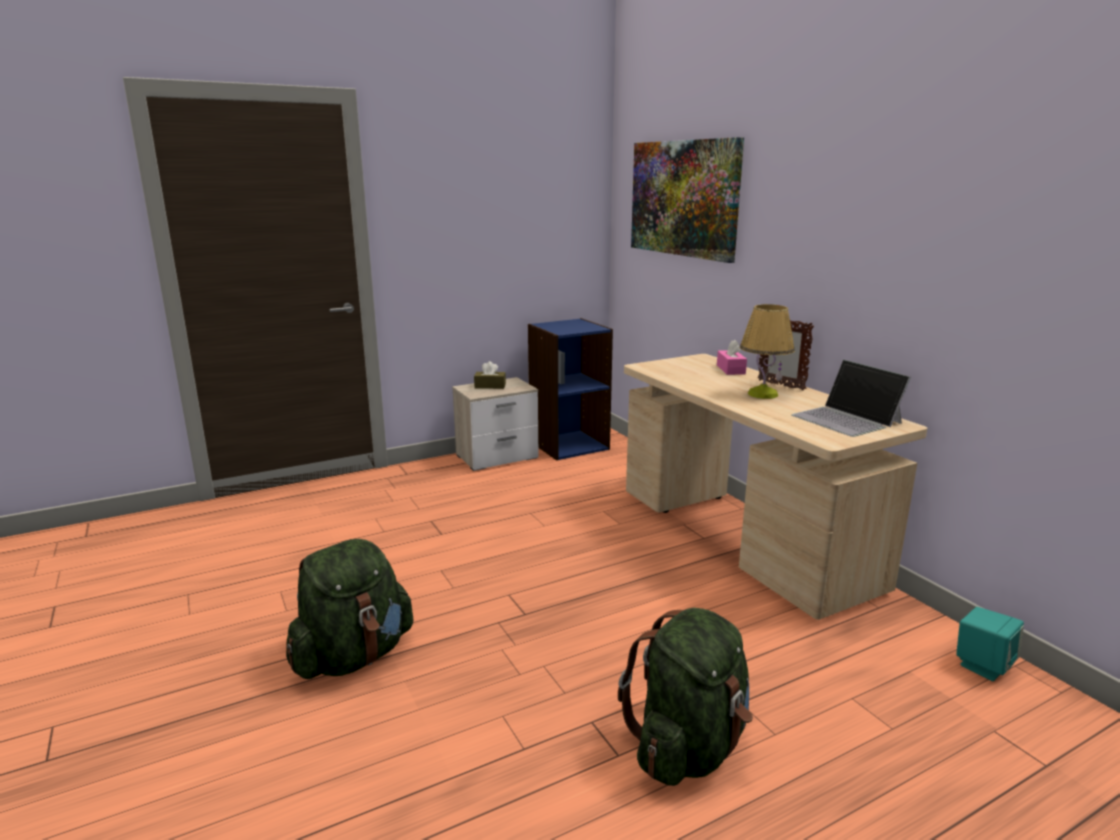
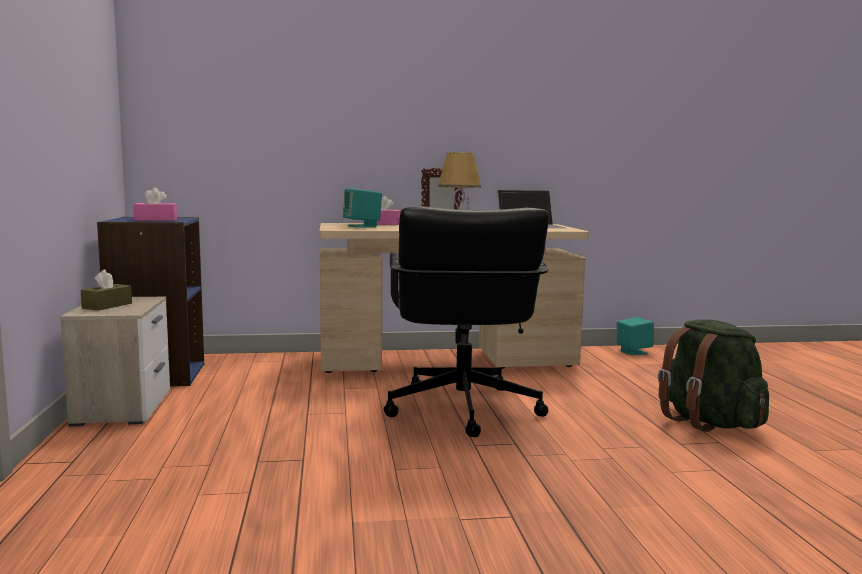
camera: 70 degrees left, 10 degrees down
(354, 656) = (556, 531): green backpack -> none
(564, 328) = (155, 220): none -> pink tissue box
(593, 573) = (461, 410): none -> black office chair
(683, 198) = (266, 73): picture -> none
(688, 368) = (362, 226): none -> turquoise speaker

